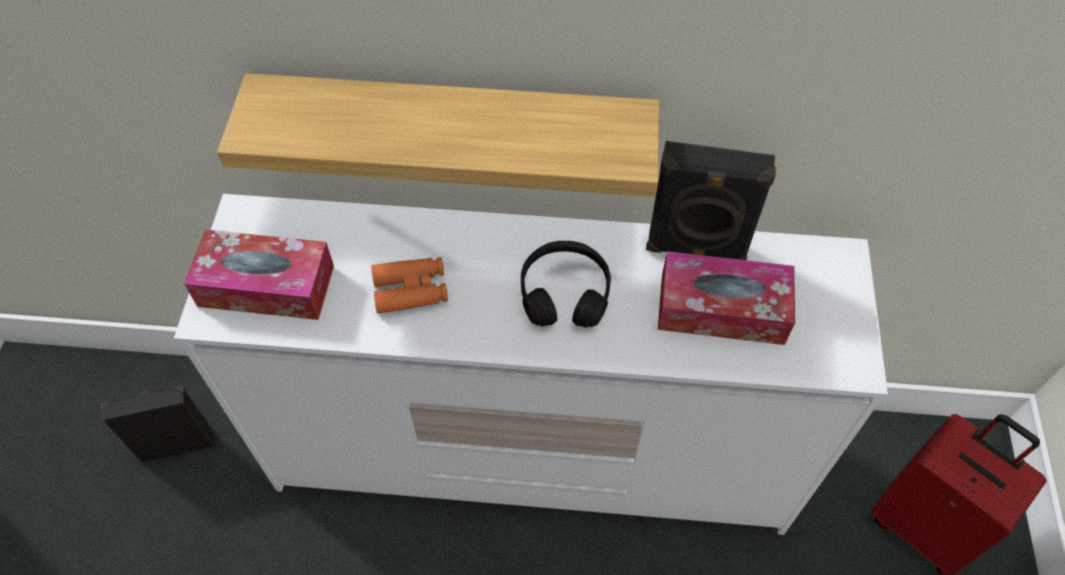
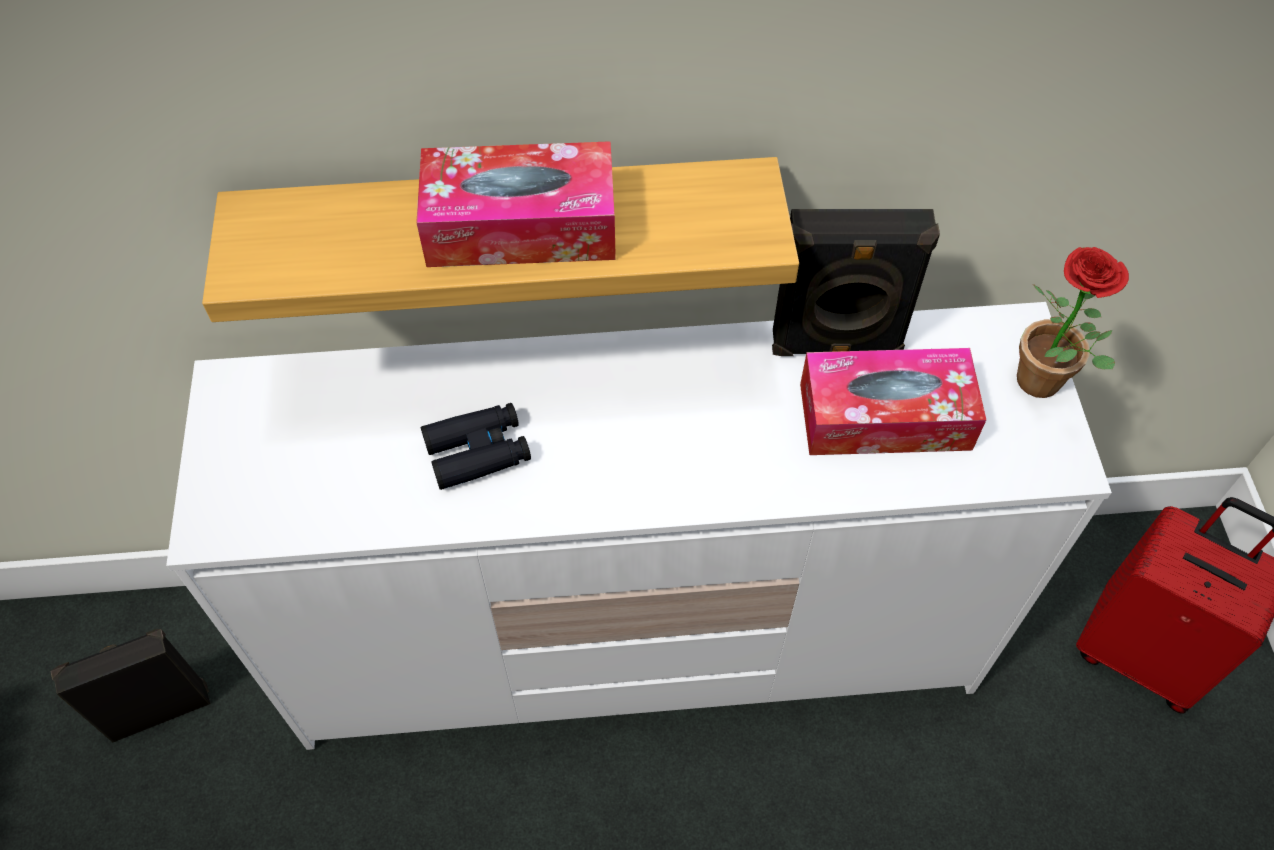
camera: 10 degrees left, 0 degrees up
(266, 286) = (281, 475): tissue box -> tissue box (521, 226)
(411, 290) = (478, 452): orange binoculars -> black binoculars
(564, 292) = (680, 425): black headphones -> none
(853, 305) = (1045, 387): none -> potted plant

